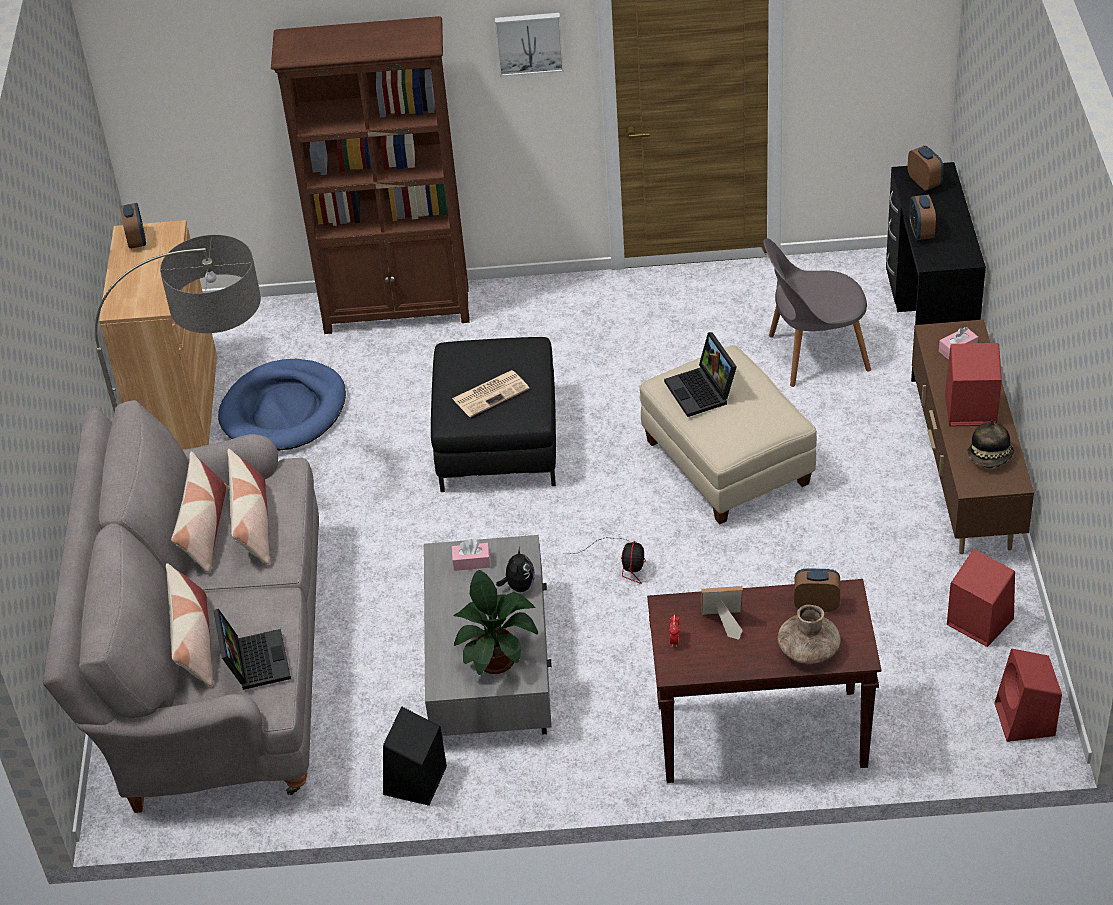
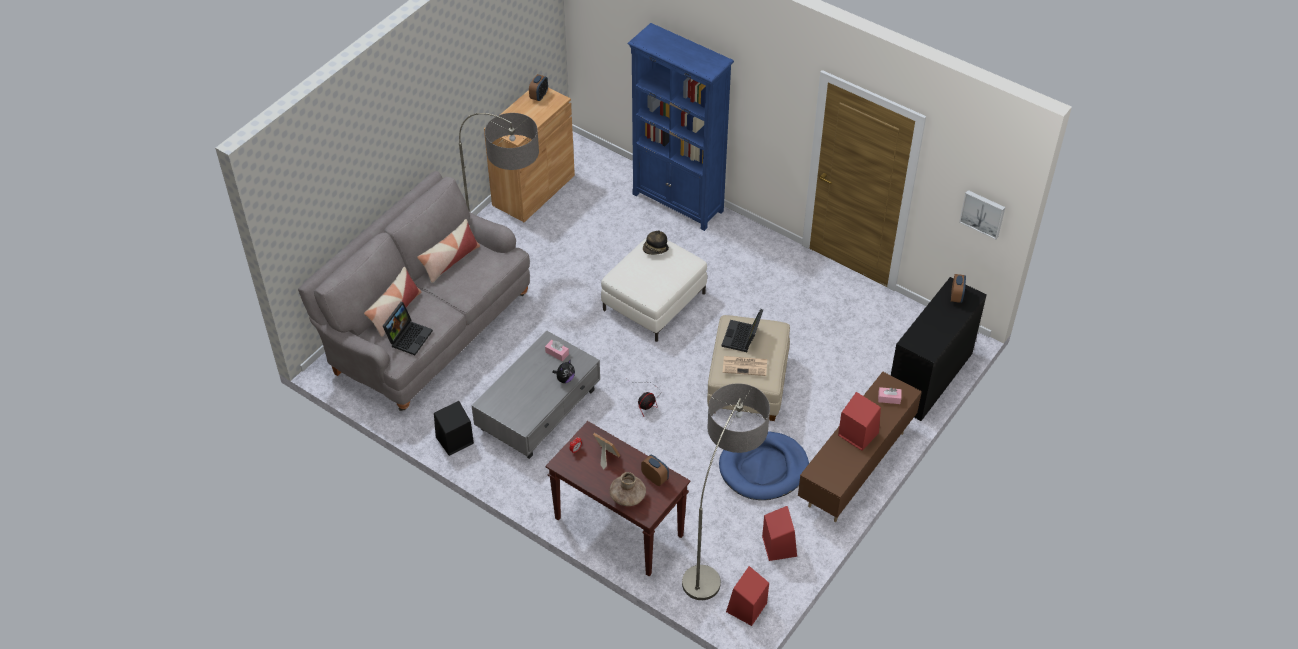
camera: 35 degrees right, 5 degrees up
(252, 525) = (471, 272): pillow -> none
(284, 410) = (576, 223): blue dog bed -> blue dog bed (763, 468)
(398, 310) = (678, 203): brown bookcase -> blue bookcase
(491, 393) = (647, 274): newspaper -> newspaper (745, 366)
(496, 656) = (521, 405): potted plant -> none
(498, 442) = (654, 302): black ottoman -> white ottoman
(529, 42) = (779, 98): picture -> picture (983, 213)
(814, 354) = (852, 355): grey chair -> none
(914, 672) = (720, 548): none -> floor lamp
(921, 232) = (922, 323): alarm clock -> none
(990, 457) = (839, 465): hat -> hat (655, 249)

